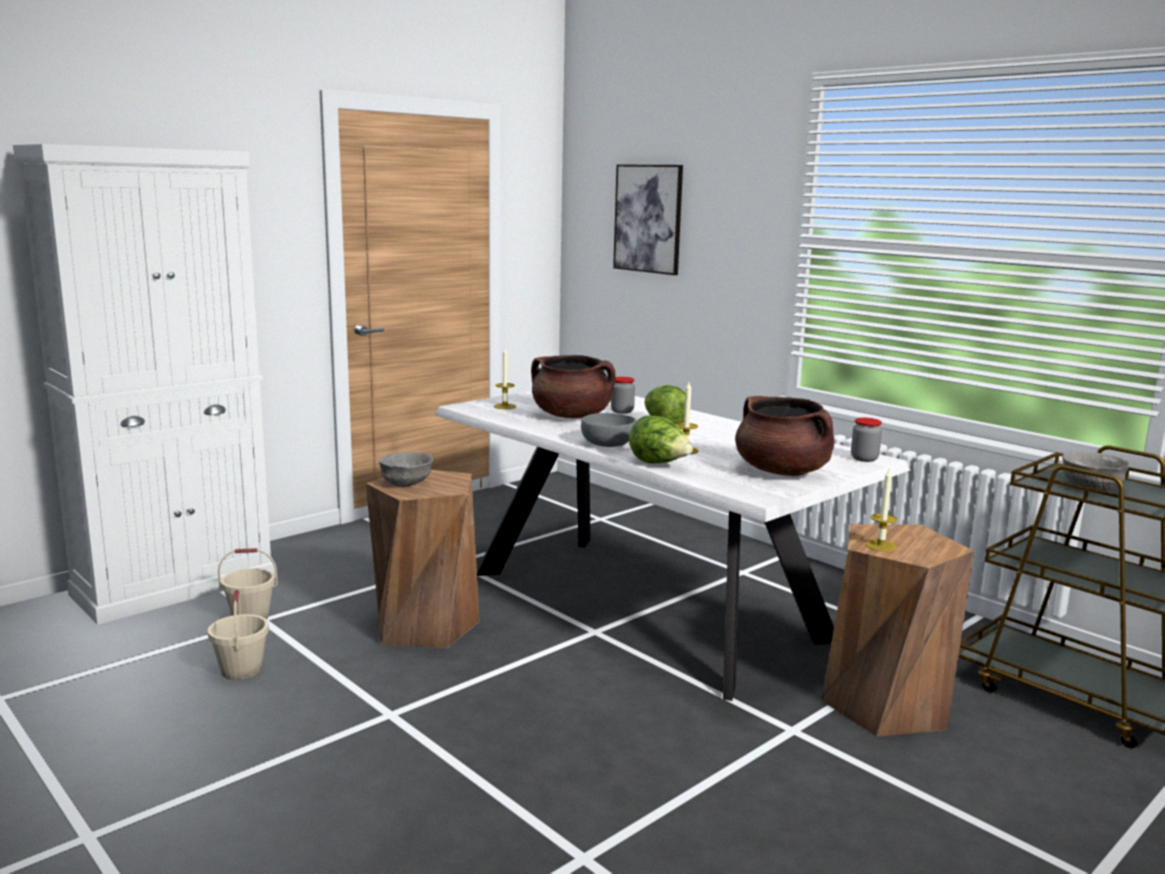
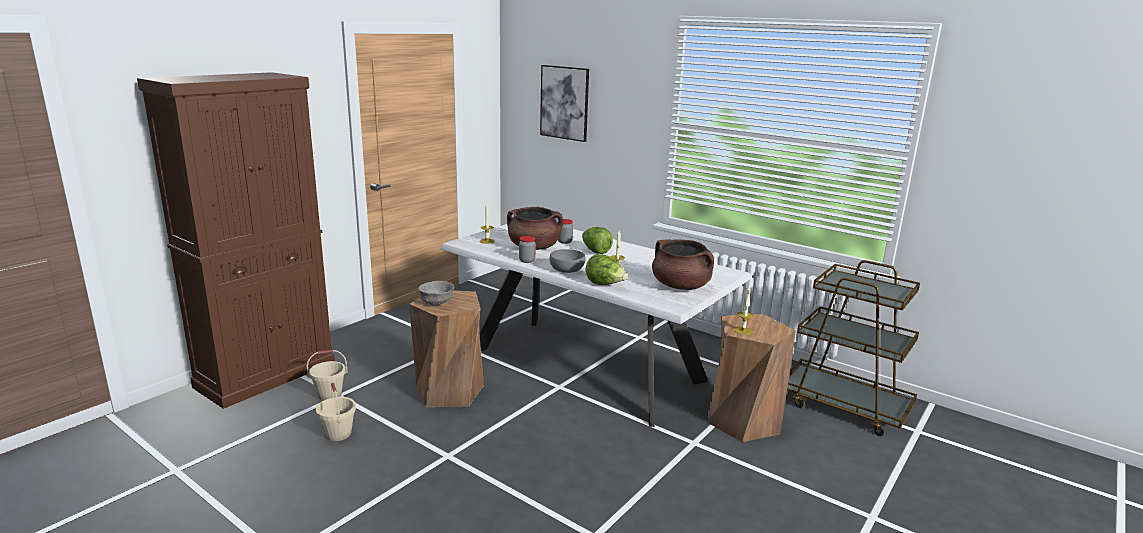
camera: 10 degrees left, 5 degrees up
(175, 585) = (267, 374): white cabinet -> brown cabinet
(864, 459) = (725, 273): jar -> jar (527, 260)
(1092, 487) = (858, 287): grey bowl -> none

